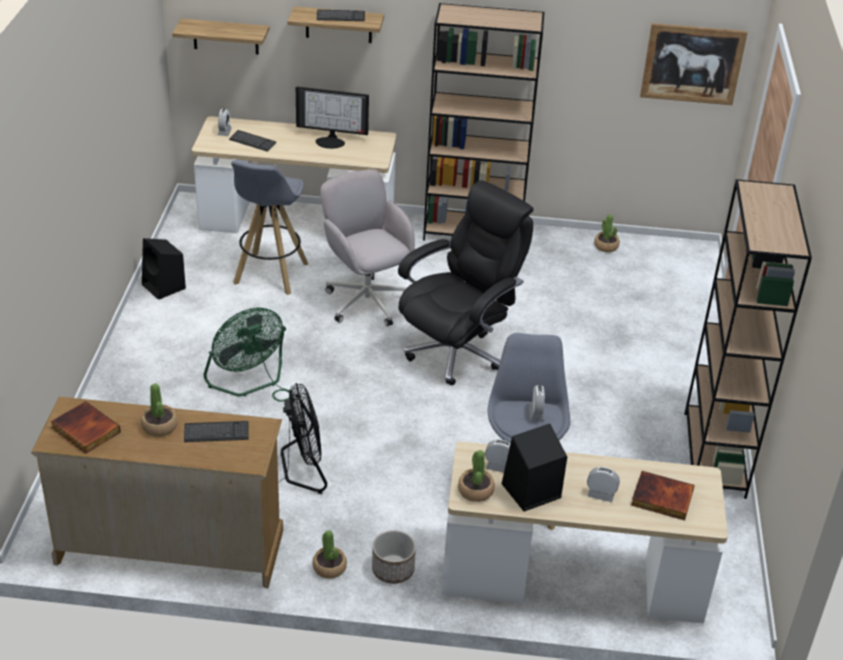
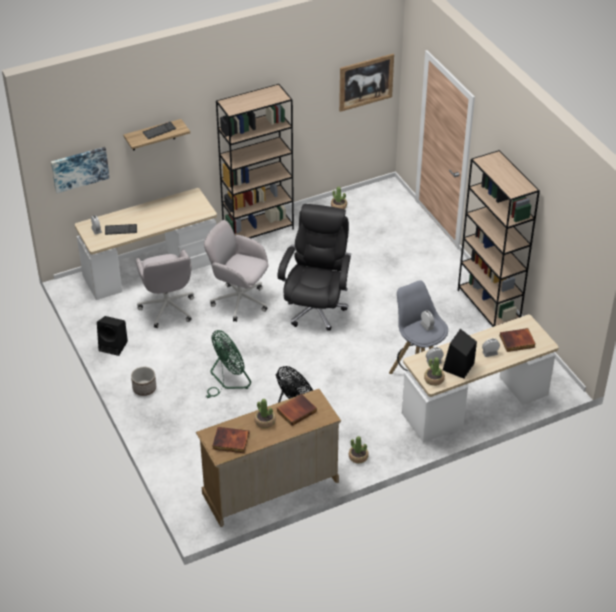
camera: 30 degrees left, 5 degrees up
(216, 433) = (296, 410): keyboard -> book
(225, 36) = (79, 169): shelf -> picture
(256, 382) = (225, 378): green fan -> green fan turned 120 degrees clockwise
(269, 274) = (167, 310): grey stool -> grey office chair
(331, 141) = (166, 209): monitor -> none
(392, 569) = (389, 442): planter -> planter (144, 388)

